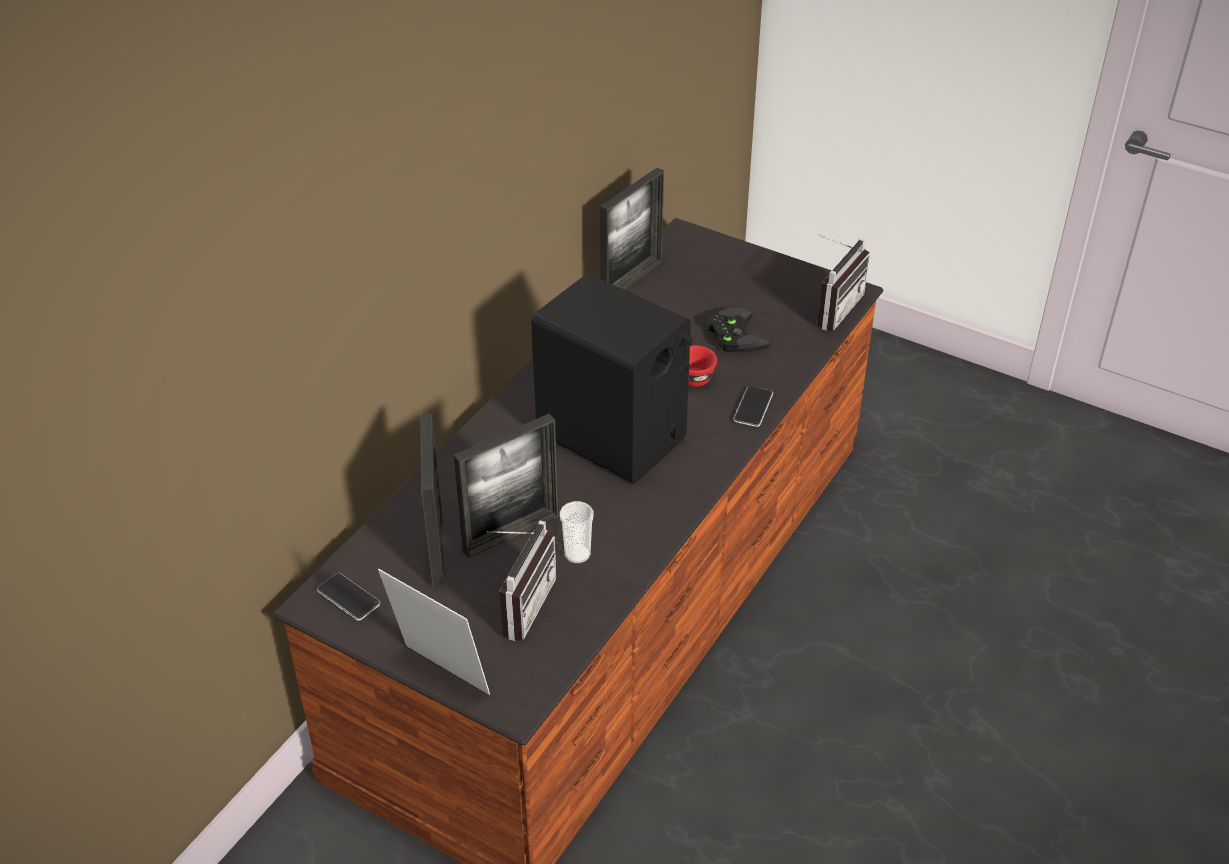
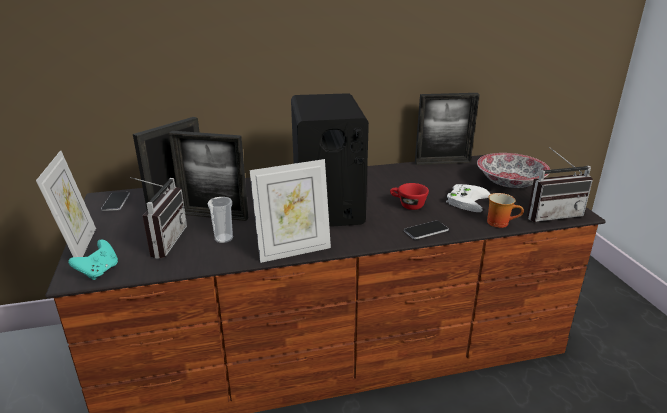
camera: 45 degrees right, 15 degrees down
(519, 604) = (162, 241): radio -> radio turned 60 degrees counterclockwise
(526, 682) = (99, 271): none -> turquoise game controller
(672, 519) = (293, 251): none -> picture frame
(733, 334) = (466, 200): black game controller -> white game controller
(743, 276) = (510, 183): none -> bowl
(803, 350) = (500, 222): none -> mug

